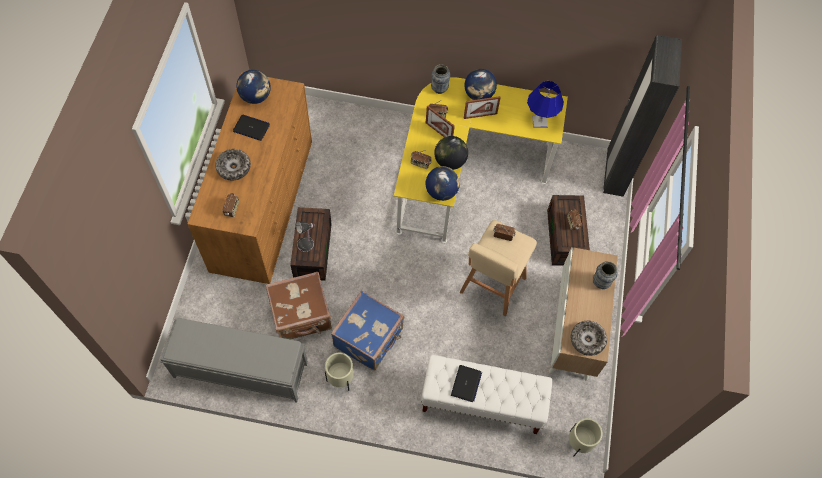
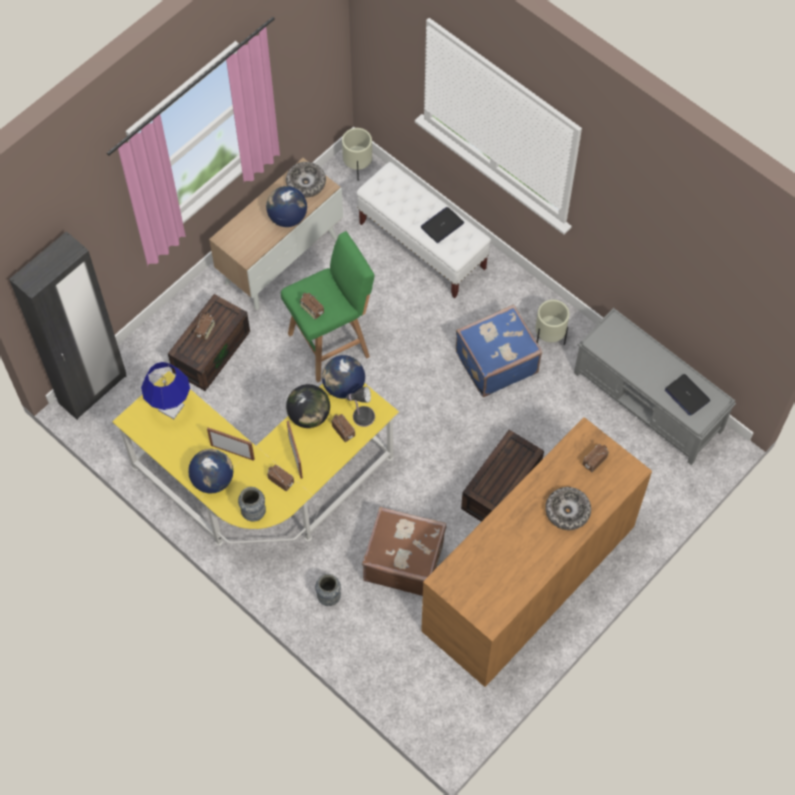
camera: 145 degrees left, 0 degrees up
(251, 128) = (520, 552): laptop -> laptop (687, 395)
(256, 96) = (492, 593): globe -> globe (287, 217)
(301, 316) = (554, 422): brown suitcase -> brown suitcase (403, 560)
(306, 244) = (512, 464): table lamp -> table lamp (362, 416)
(491, 287) = (331, 344): beige stool -> green stool
(600, 282) = (248, 223): vase -> vase (329, 597)

